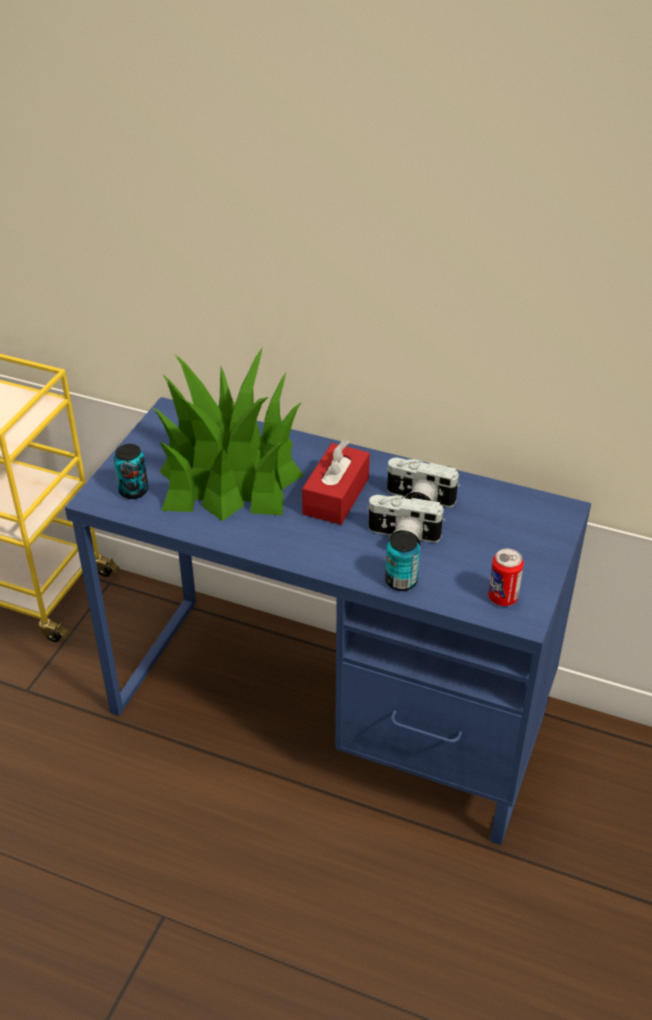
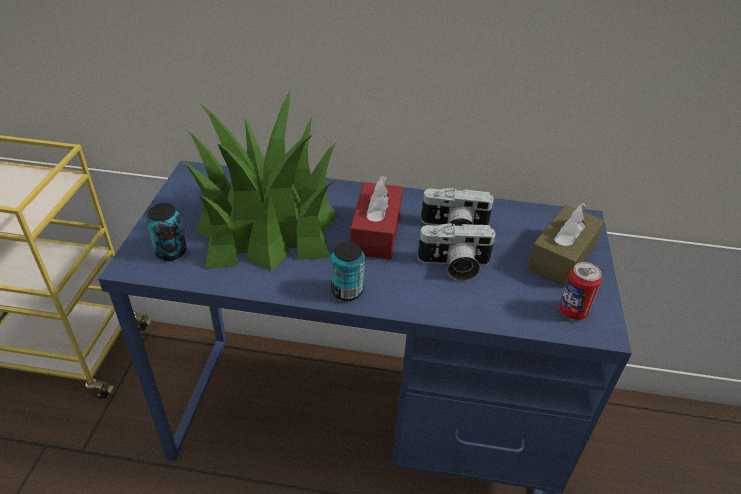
camera: 15 degrees left, 0 degrees up
(401, 581) = (470, 309): can -> can (347, 291)
(518, 545) = (561, 257): none -> brown tissue box

